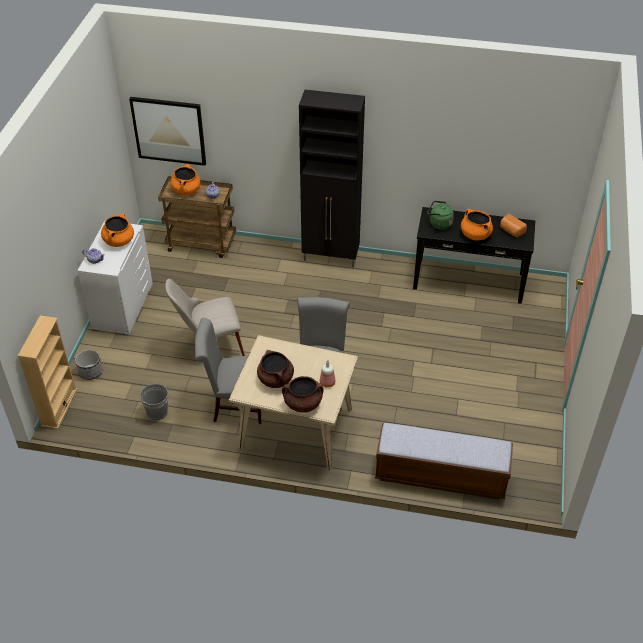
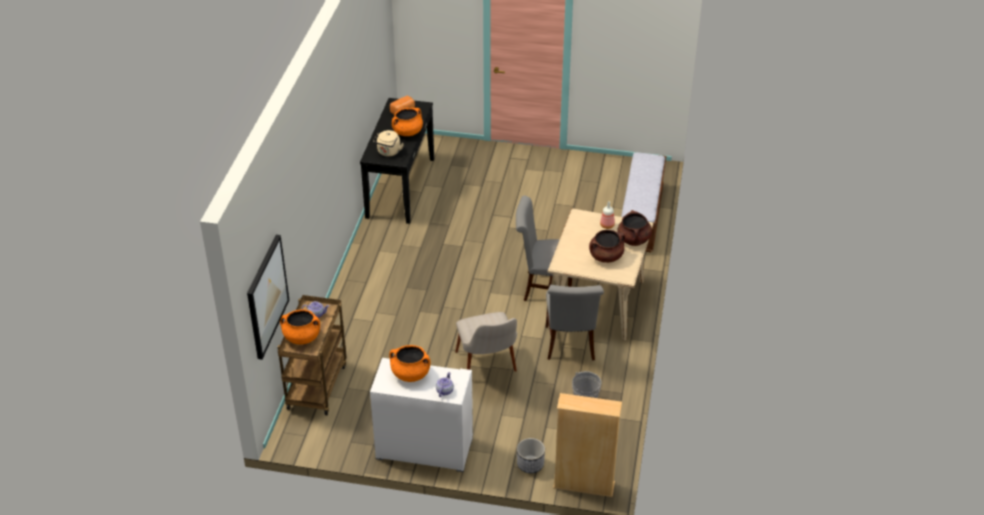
camera: 90 degrees left, 5 degrees down
(331, 257) = (354, 279): black cabinet -> none
(439, 223) = (388, 152): green kettle -> beige kettle

